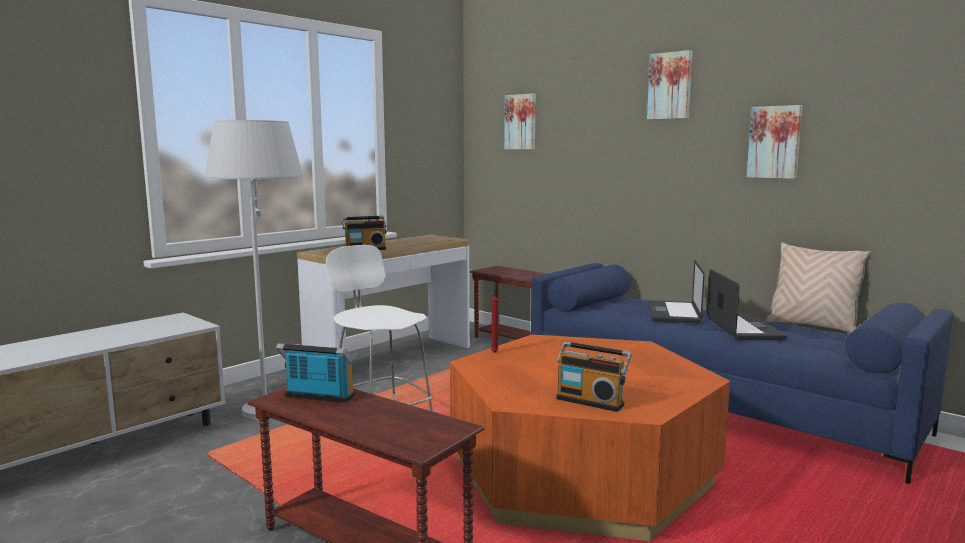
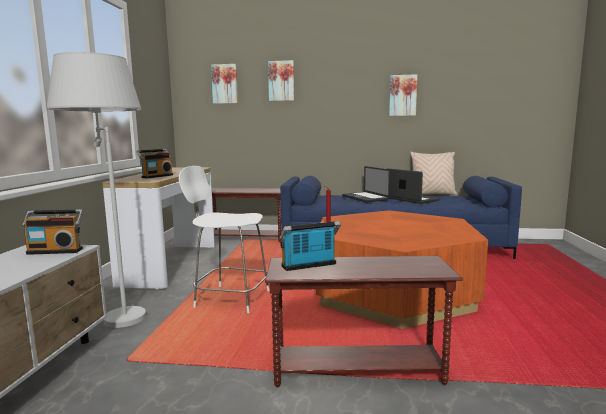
camera: 35 degrees left, 0 degrees up
(591, 401) = (436, 237): radio -> radio (56, 251)
(670, 86) = (337, 61): picture -> picture (281, 81)

